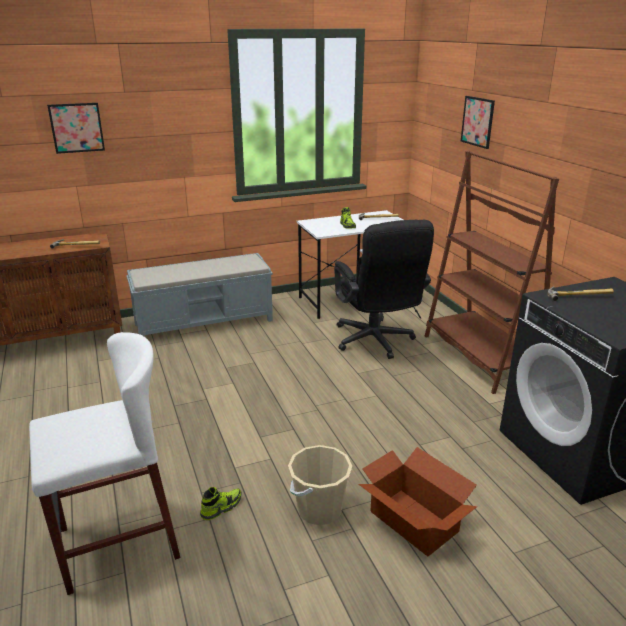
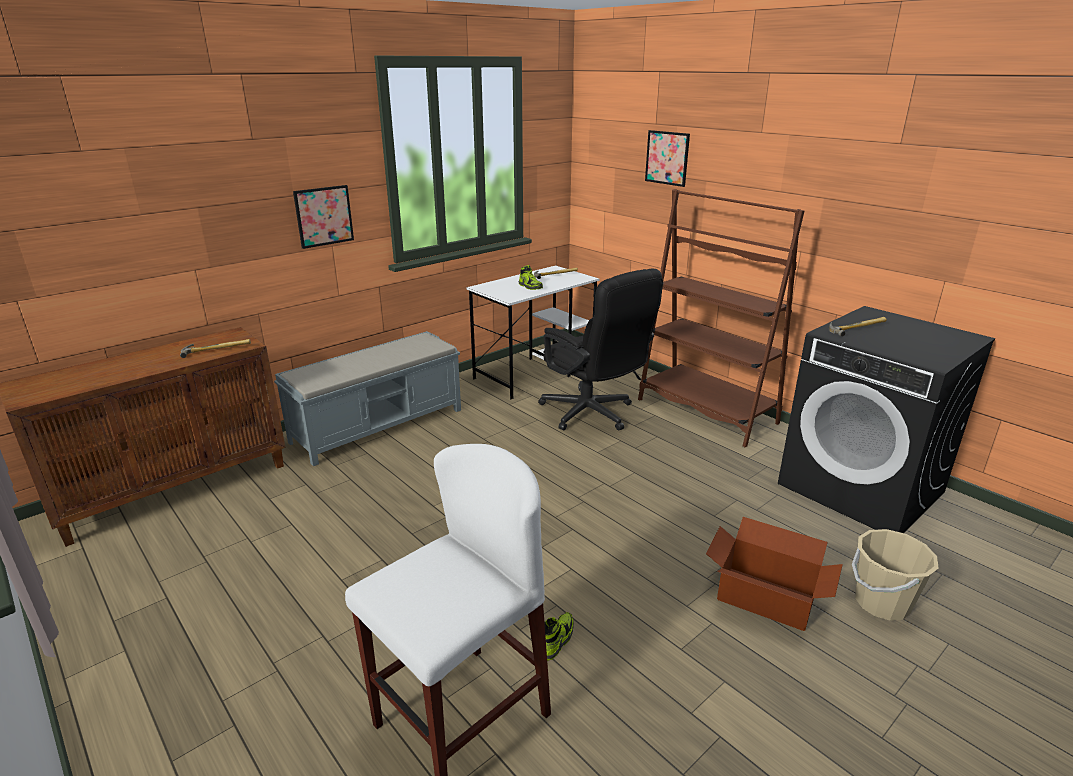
camera: 20 degrees left, 0 degrees up
(76, 128) = (192, 190): picture -> picture (324, 216)
(319, 509) = (664, 612): beige bucket -> beige bucket (881, 603)

